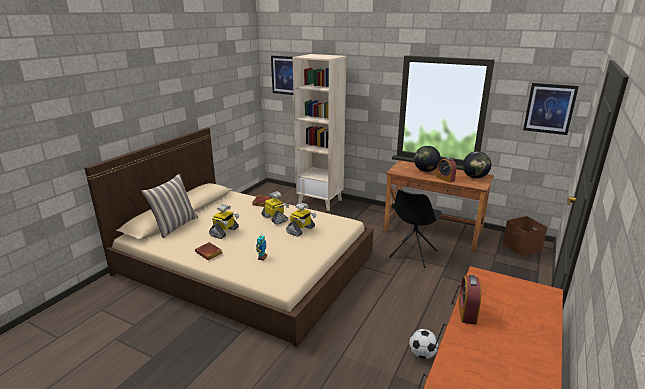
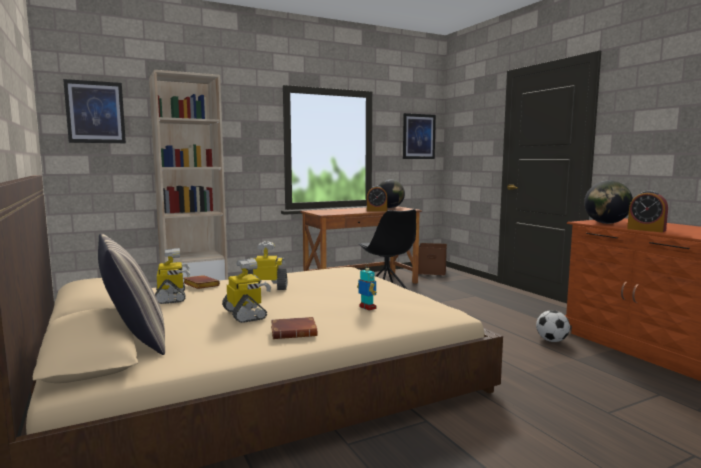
camera: 55 degrees left, 15 degrees down
(301, 230) = (325, 284): toy robot -> toy robot (172, 297)
(425, 171) = (346, 210): globe -> globe (606, 223)

